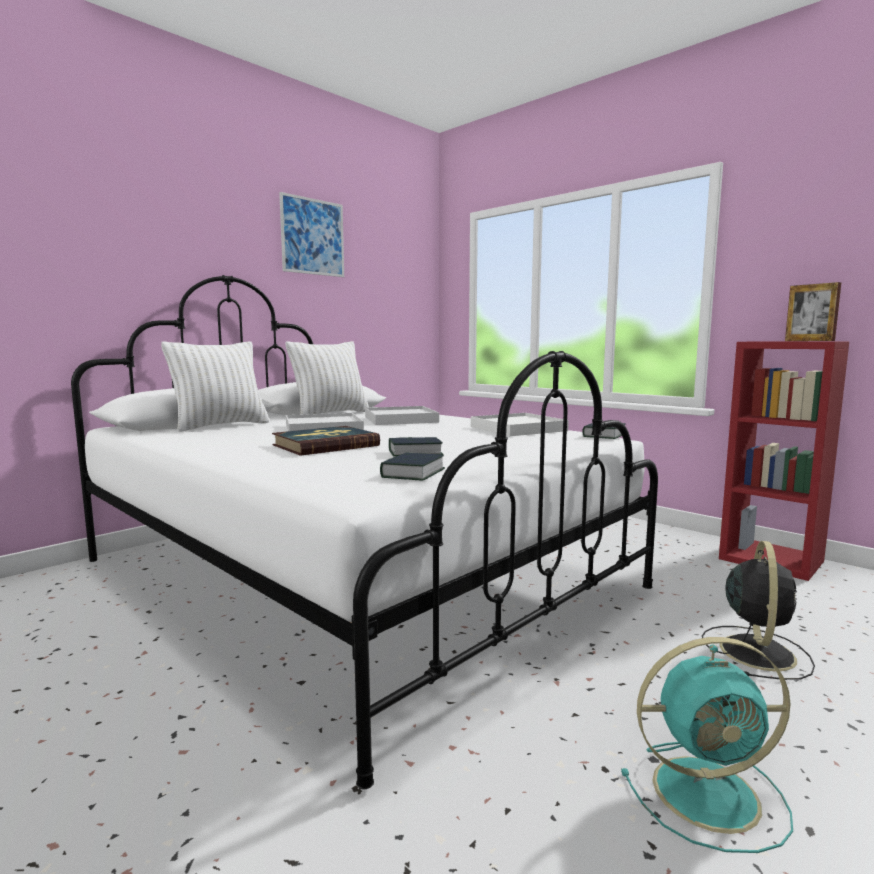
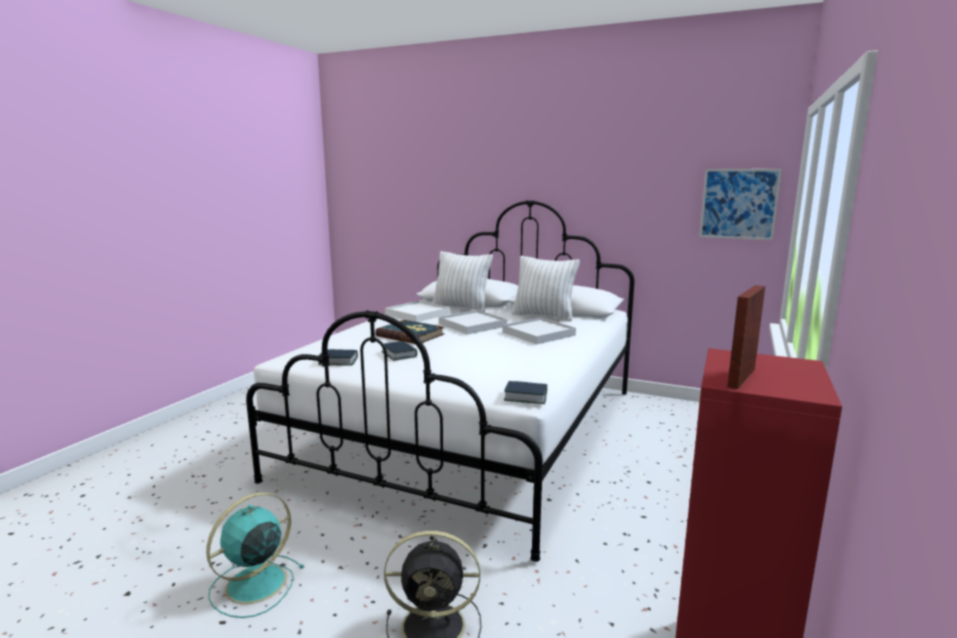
camera: 70 degrees right, 5 degrees up
(313, 237) = (616, 160): picture -> picture (738, 204)
(518, 429) = (531, 368): white tray -> white tray (417, 314)
(710, 793) = (253, 585): turquoise fan -> turquoise fan turned 60 degrees clockwise

